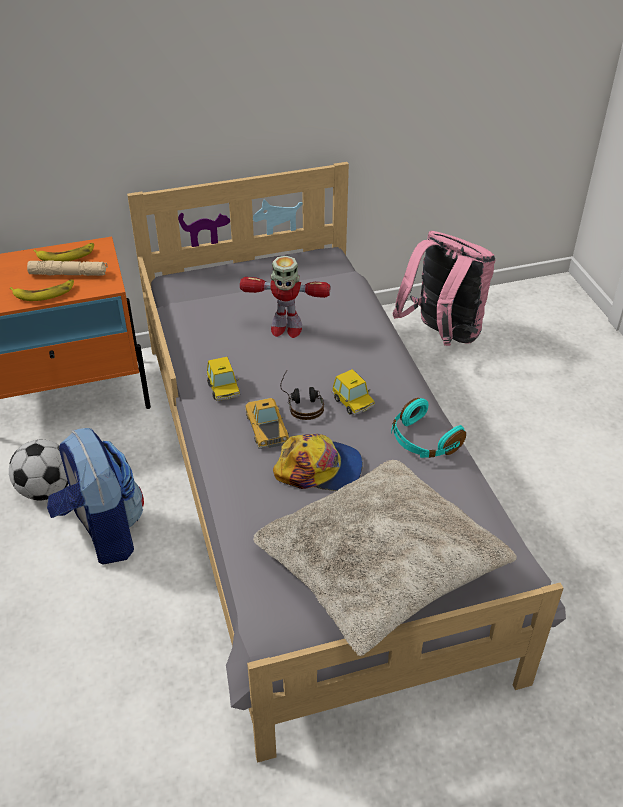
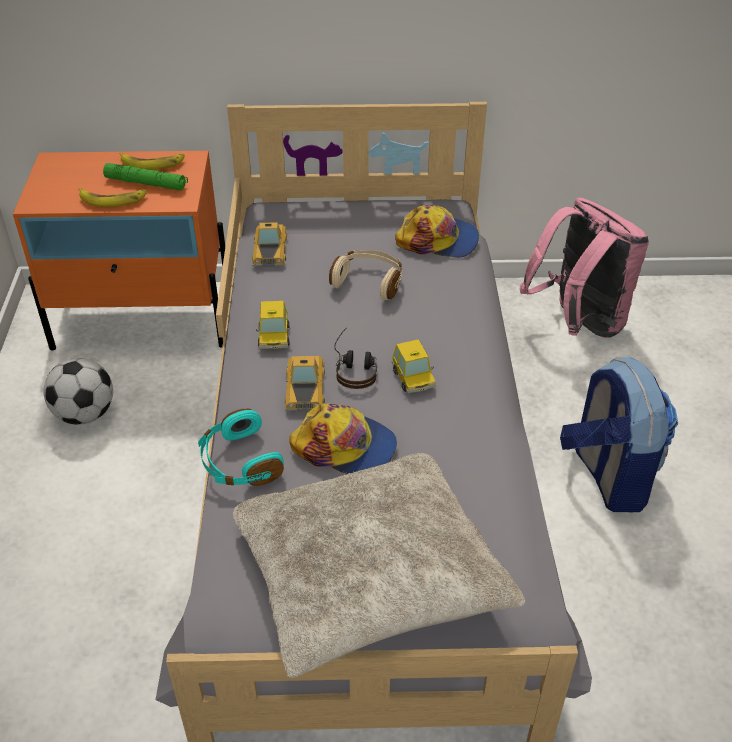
camera: 15 degrees right, 0 degrees up
(69, 274) = (146, 183): beige flashlight -> green flashlight
(103, 531) = (126, 471): backpack -> backpack (607, 475)
(189, 314) = (270, 249): none -> toy car
(285, 329) = (369, 282): toy robot -> beige headphones
(329, 284) = (438, 240): none -> cap
(423, 441) = (478, 439): turquoise headphones -> turquoise headphones (239, 462)

